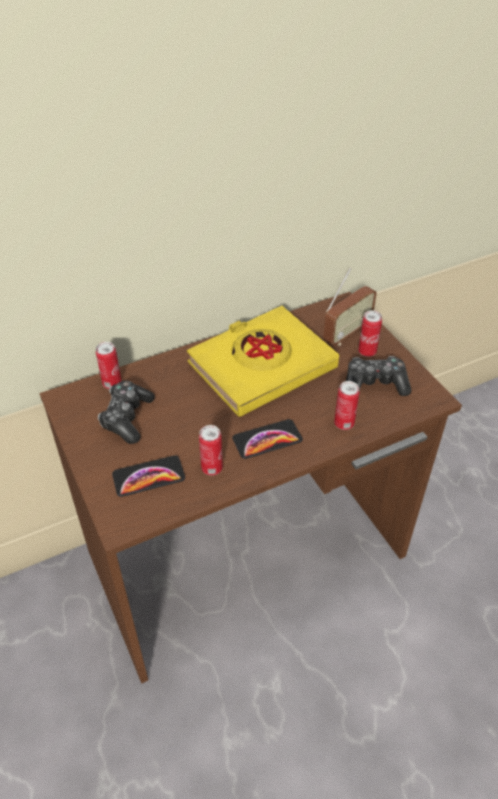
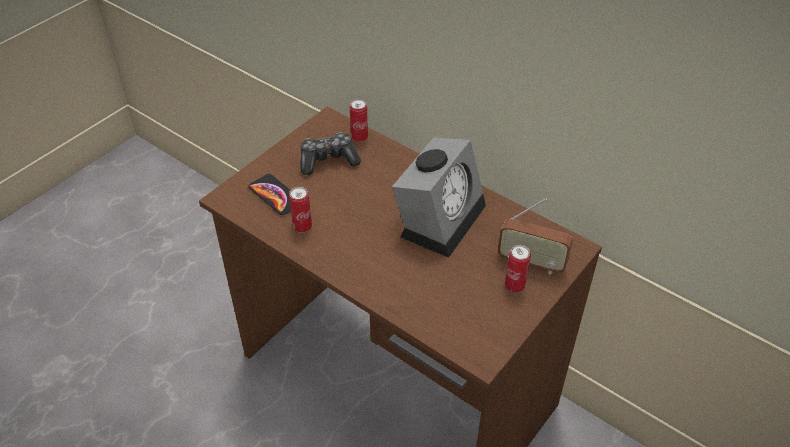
camera: 65 degrees right, 0 degrees up
(261, 366) = (440, 217): yellow book -> alarm clock
(267, 440) = (352, 250): phone -> none
(344, 424) = (402, 296): can -> none
(374, 384) = (470, 304): game controller -> none

